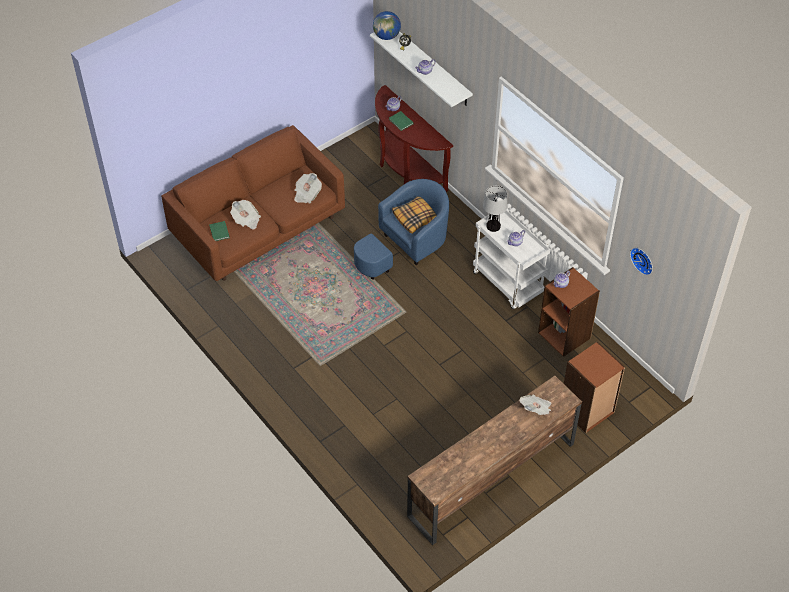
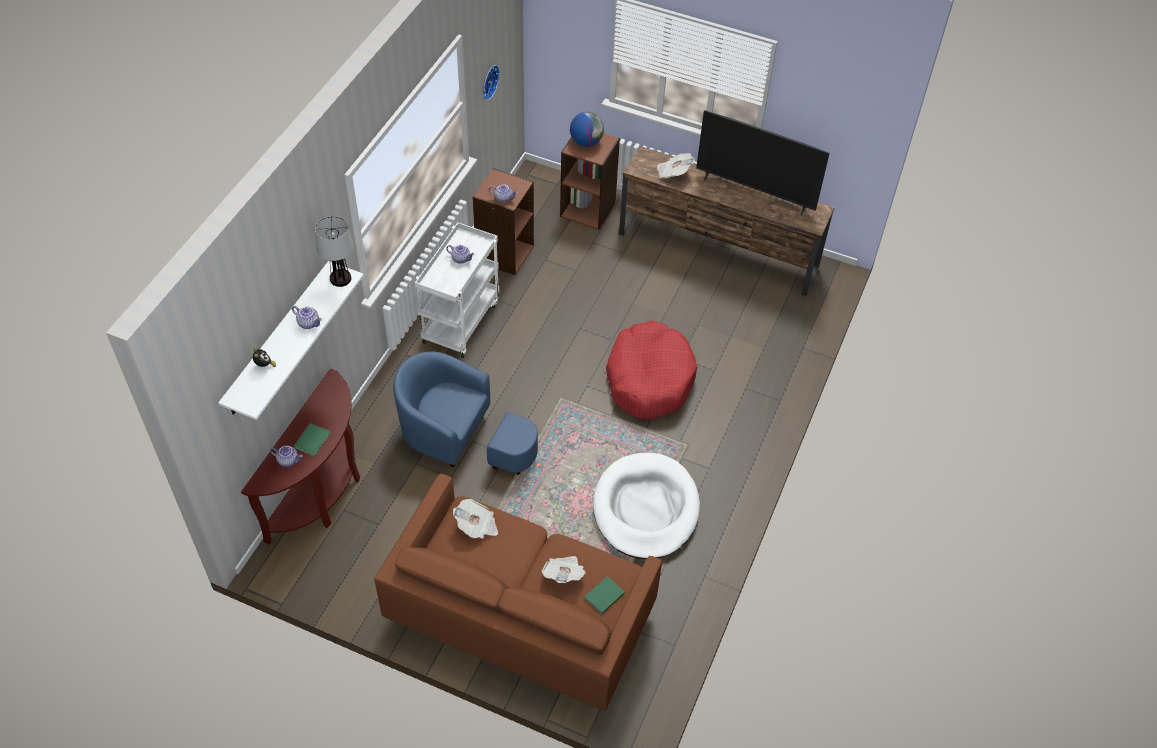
camera: 120 degrees left, 0 degrees up
(286, 318) = (645, 509): none -> white dog bed
(387, 36) = (251, 394): globe -> globe (586, 142)
(389, 370) = (649, 379): none -> red dog bed
(415, 218) = (443, 403): pillow -> none
(481, 455) = (755, 193): none -> television
(493, 226) = (447, 286): table lamp -> table lamp (340, 279)

